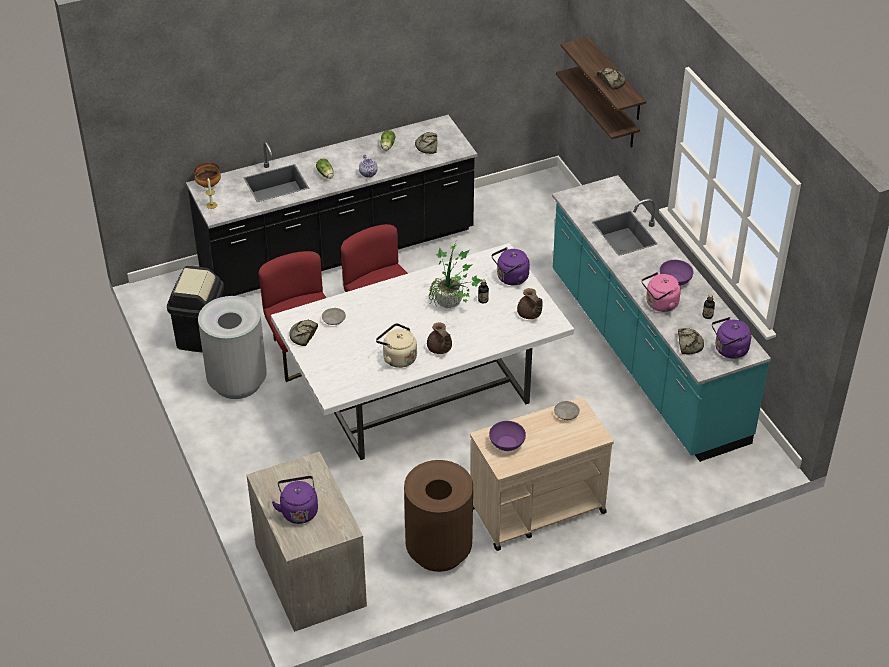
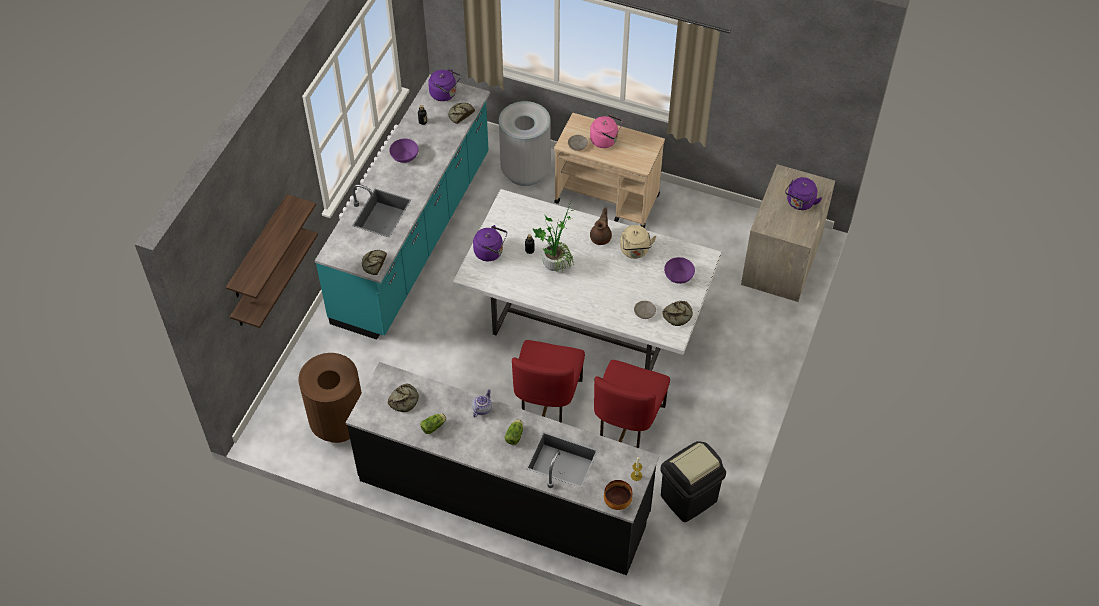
camera: 135 degrees left, 10 degrees up
(237, 382) = (699, 433): grey trash can -> grey trash can (525, 171)
(439, 550) = (691, 219): brown trash can -> brown trash can (338, 423)
(507, 443) = (634, 153): purple bowl -> purple bowl (678, 276)
(529, 314) = (514, 218): brown teapot -> none
(611, 81) = (281, 229): bread -> bread (374, 264)
(660, 304) = (438, 149): pink kettle -> pink kettle (605, 140)

